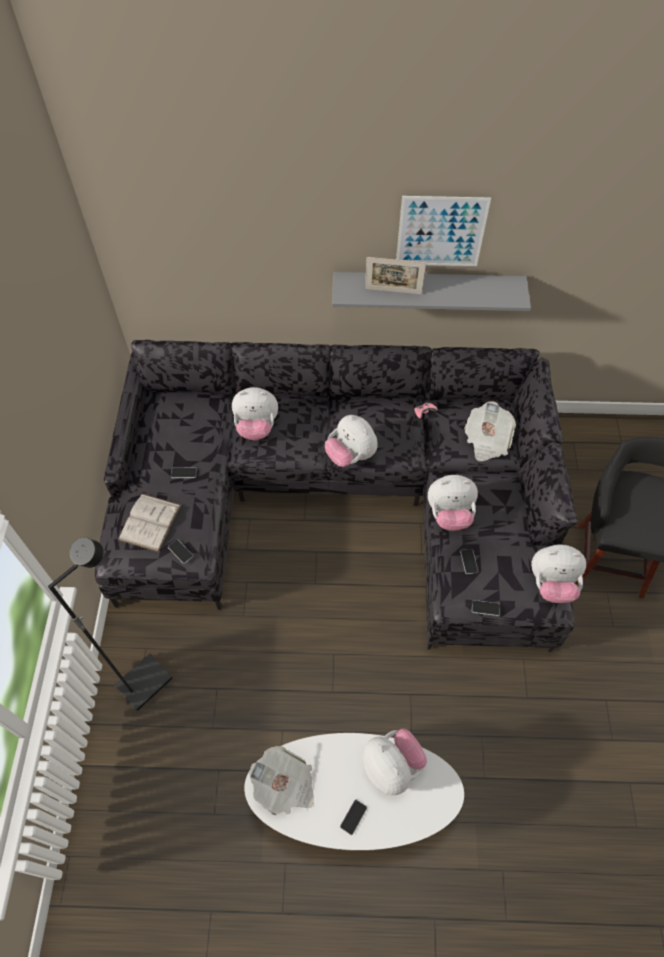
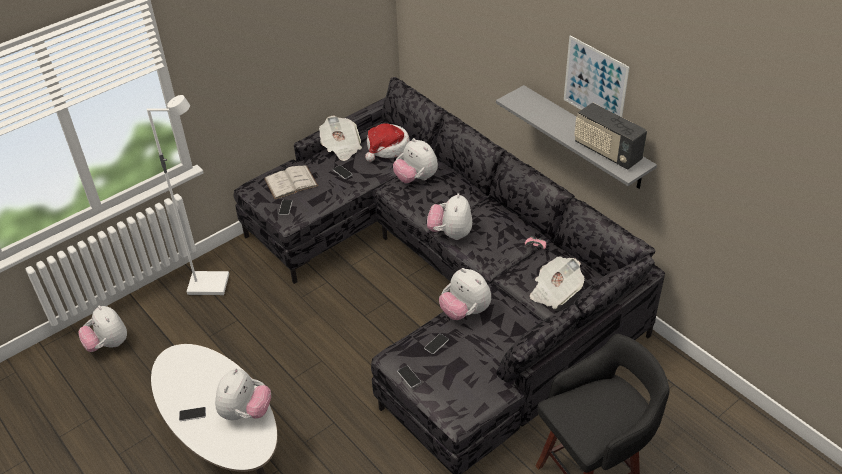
camera: 50 degrees right, 15 degrees down
(144, 681) = (209, 284): black floor lamp -> white floor lamp
(191, 417) = (387, 148): none -> hat
(285, 785) = (183, 367): newspaper -> newspaper (341, 147)
(393, 291) = (545, 116): picture frame -> none
(480, 291) = (607, 152): none -> radio
(552, 583) = (474, 404): plush toy -> plush toy (108, 344)

